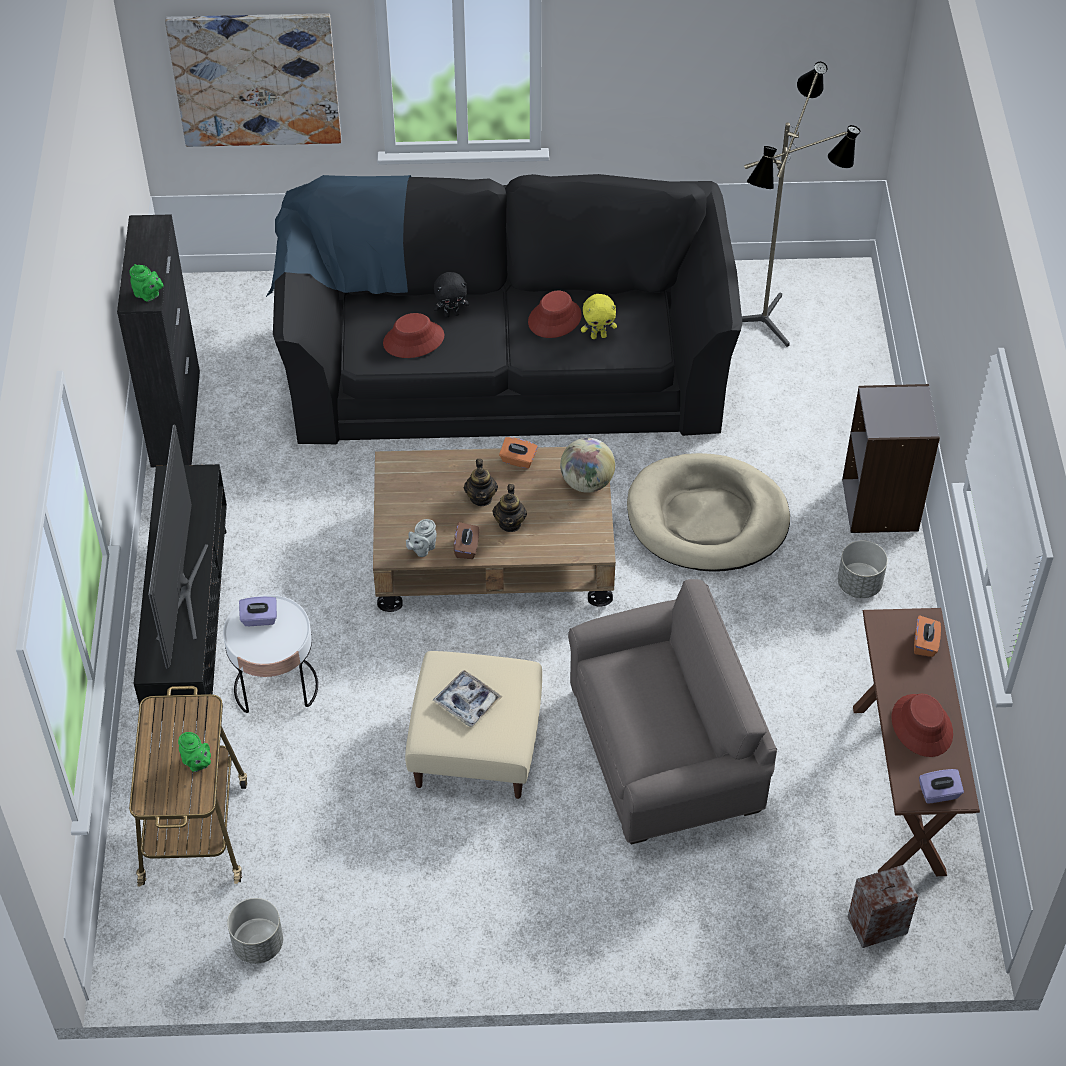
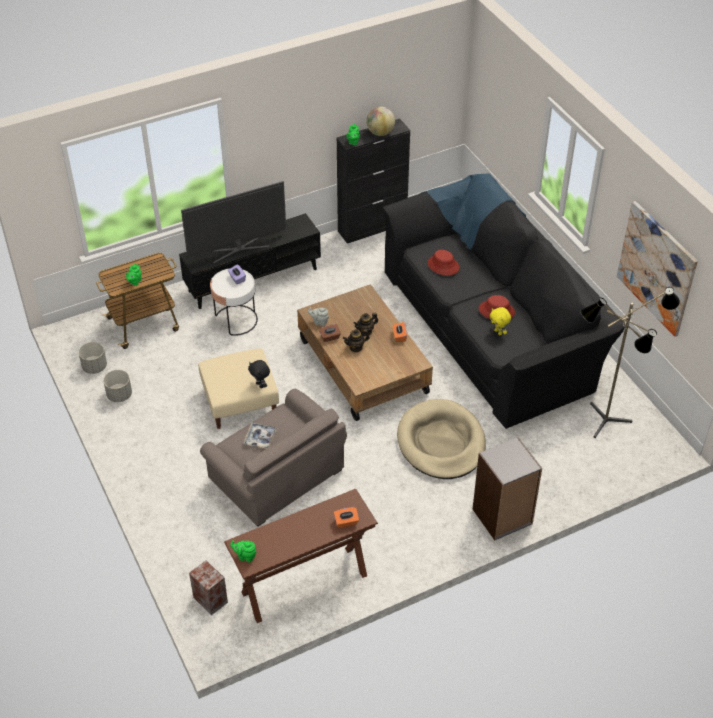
camera: 65 degrees right, 5 degrees down
(256, 79) = (504, 112): picture -> picture (656, 268)
(451, 314) = (472, 273): black plush toy -> black plush toy (260, 385)
(467, 702) = (236, 371): tray -> tray (260, 438)
(586, 482) = (401, 367): globe -> globe (380, 133)
(859, 584) = (437, 524): grey planter -> grey planter (119, 395)
(922, 726) = (288, 536): red hat -> none
(939, 794) = (245, 556): purple tissue box -> green teapot

